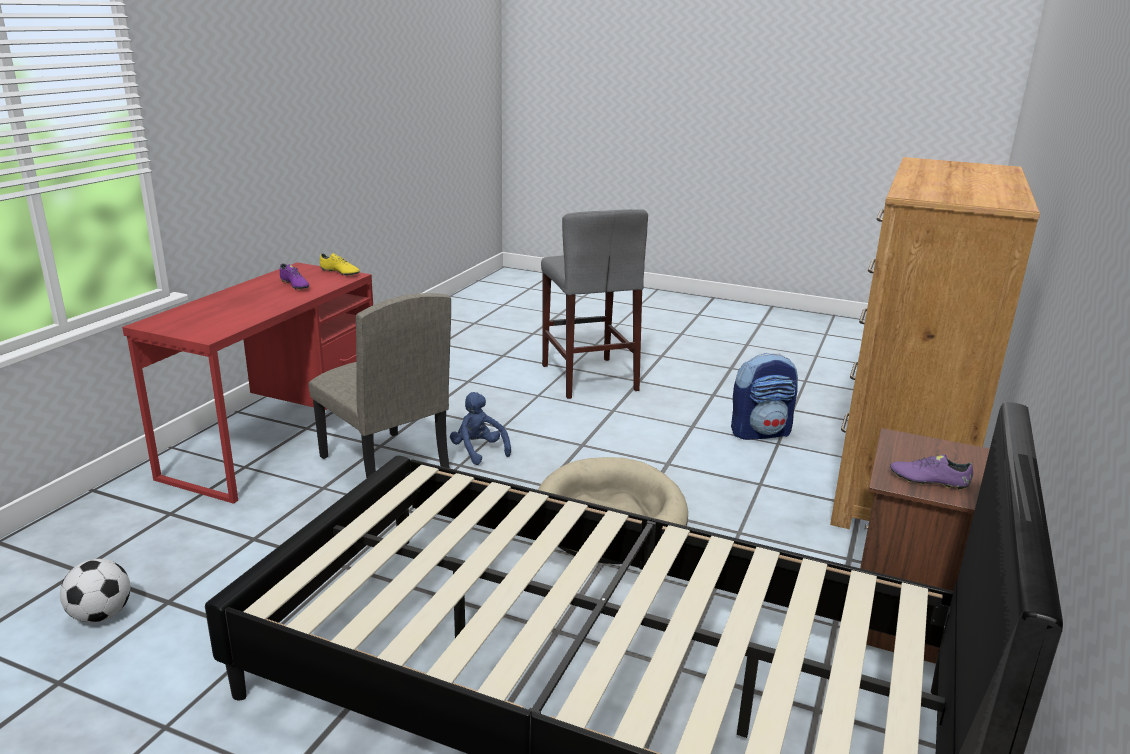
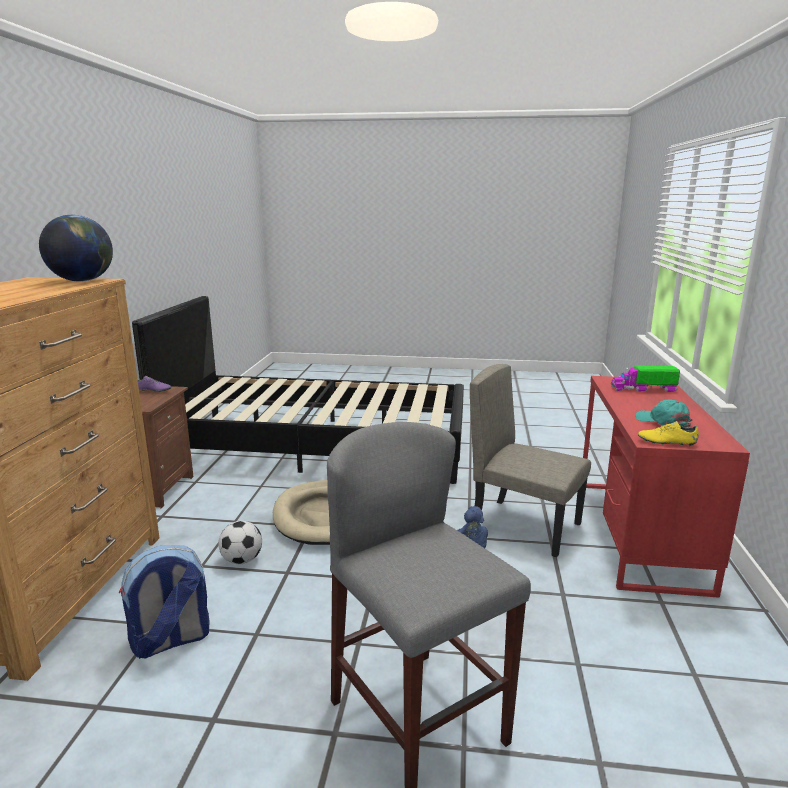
camera: 165 degrees right, 5 degrees down
(101, 615) = (548, 439): football -> football (242, 560)
(207, 316) = (643, 389): none -> toy truck
(294, 285) = (663, 421): purple shoe -> turquoise cap
(928, 194) = (82, 281): none -> globe

